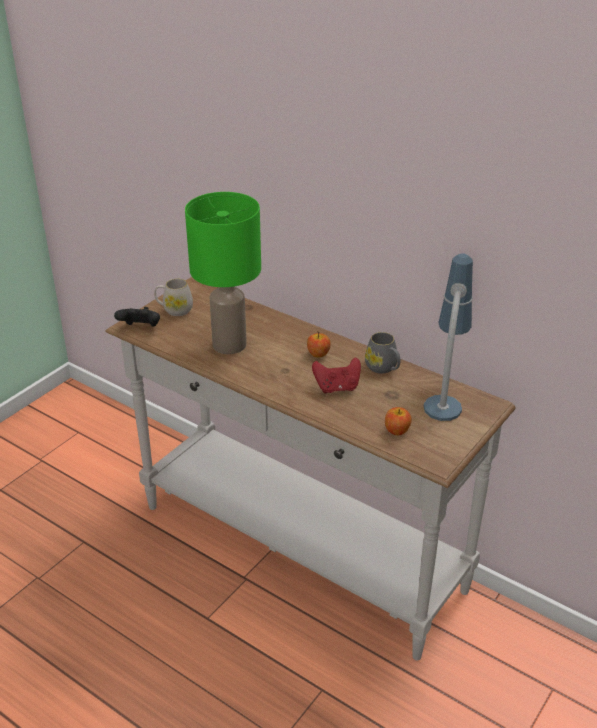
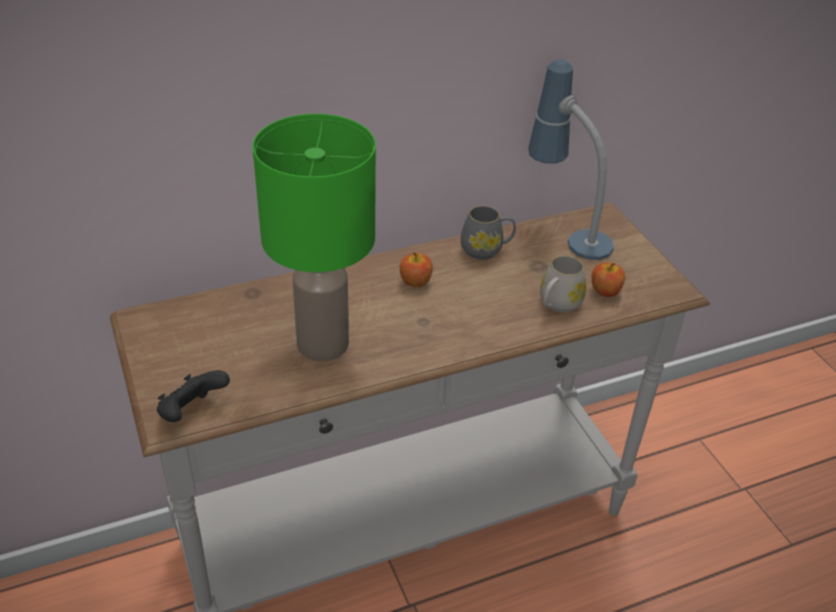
camera: 60 degrees left, 5 degrees up
(174, 310) = (182, 360): white mug -> white mug (557, 304)
(337, 388) = (494, 297): red game controller -> none

